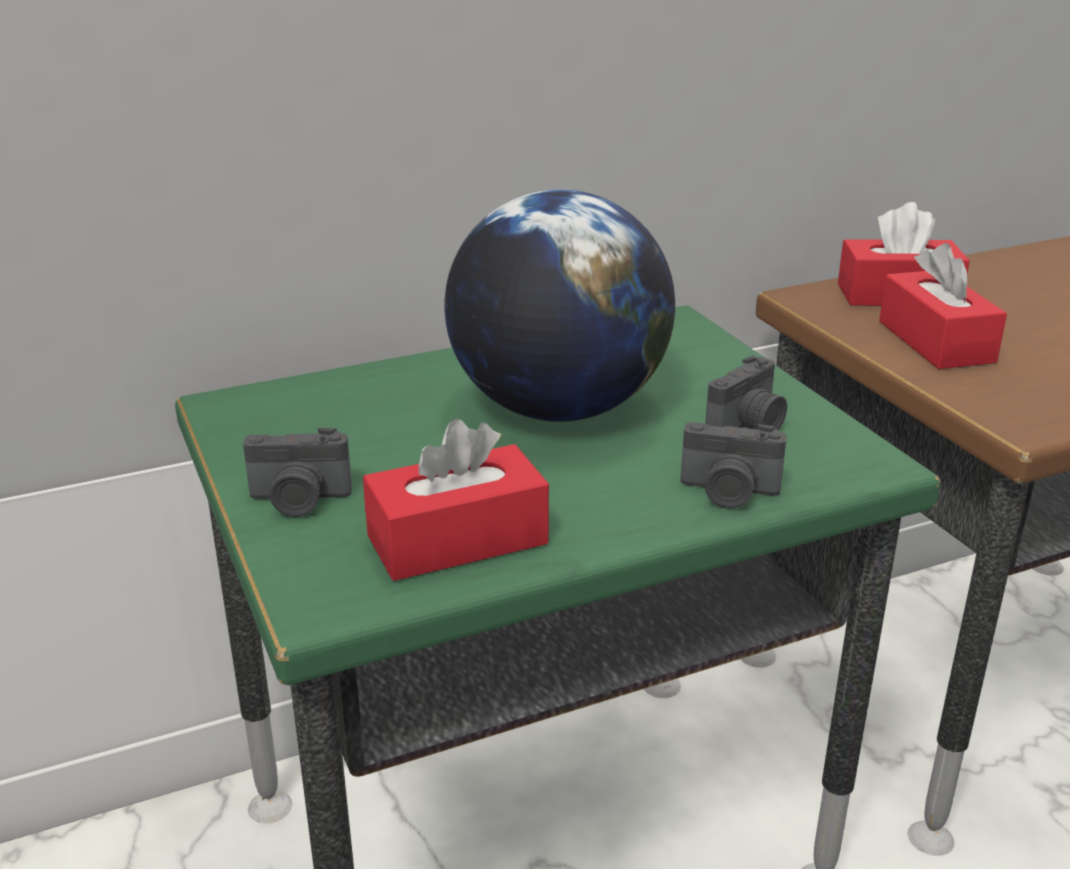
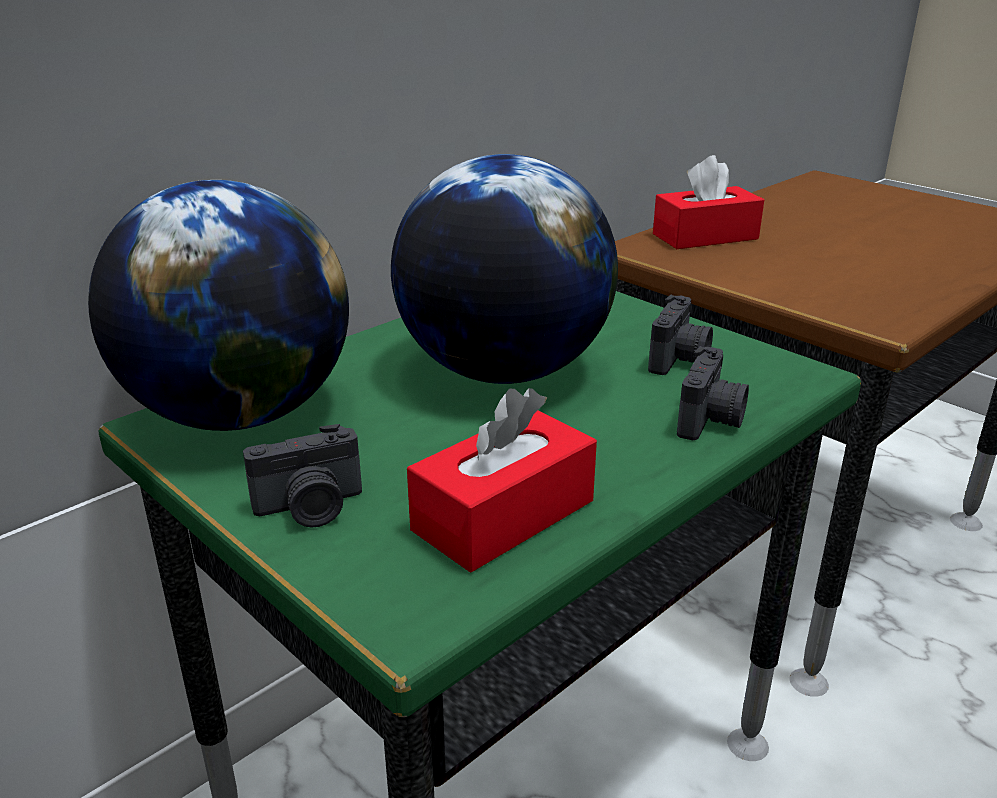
camera: 20 degrees left, 0 degrees up
(292, 408) = (239, 415): none -> globe
(728, 492) = (711, 420): camera -> camera turned 60 degrees counterclockwise
(935, 341) = (764, 268): red tissue box -> none

